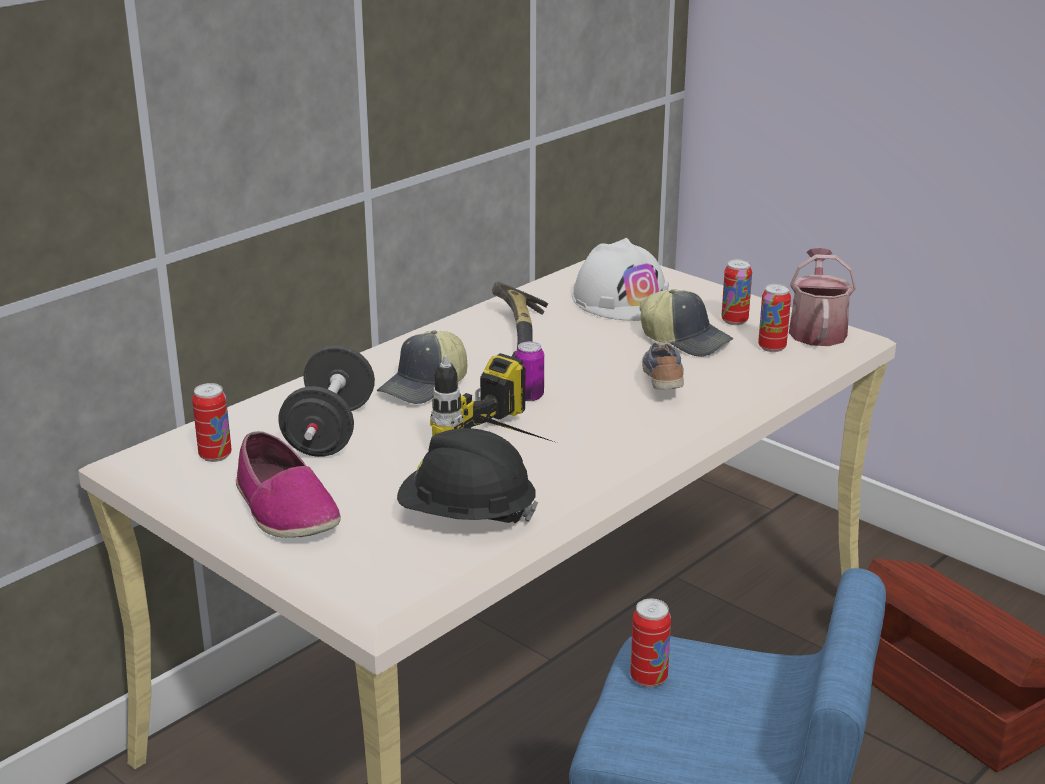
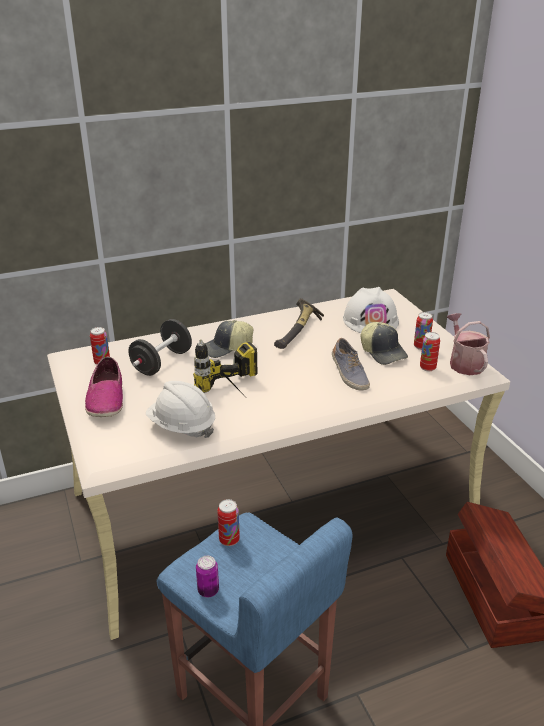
camera: 25 degrees right, 5 degrees up
(466, 516) = (182, 426): black hard hat -> white hard hat
(529, 396) = (272, 366): can -> can (208, 590)
(663, 382) = (348, 374): shoe -> shoe turned 135 degrees clockwise
(817, 330) = (464, 363): watering can -> watering can turned 45 degrees counterclockwise

